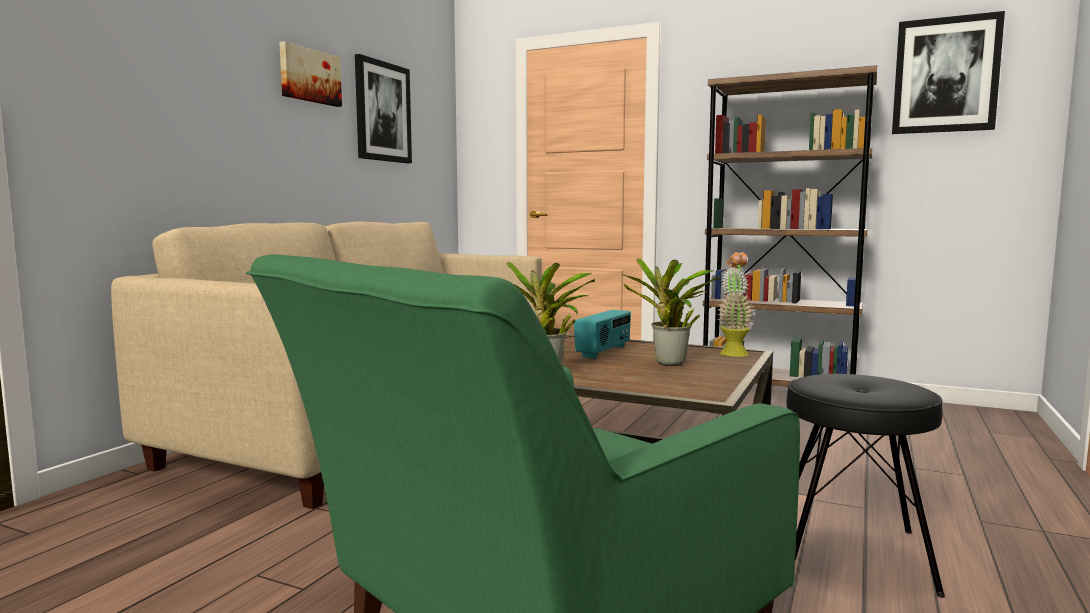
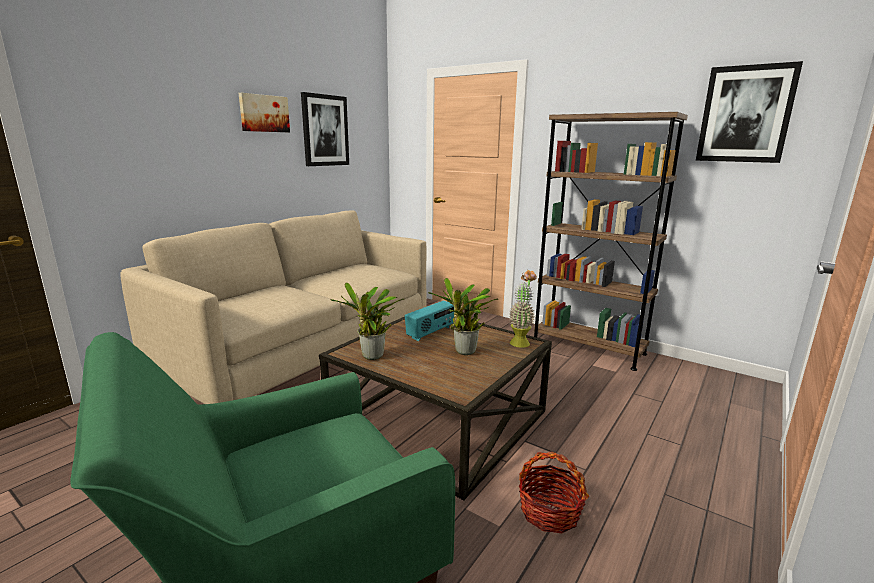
camera: 10 degrees right, 10 degrees up
(851, 552) = (549, 512): black stool -> basket

